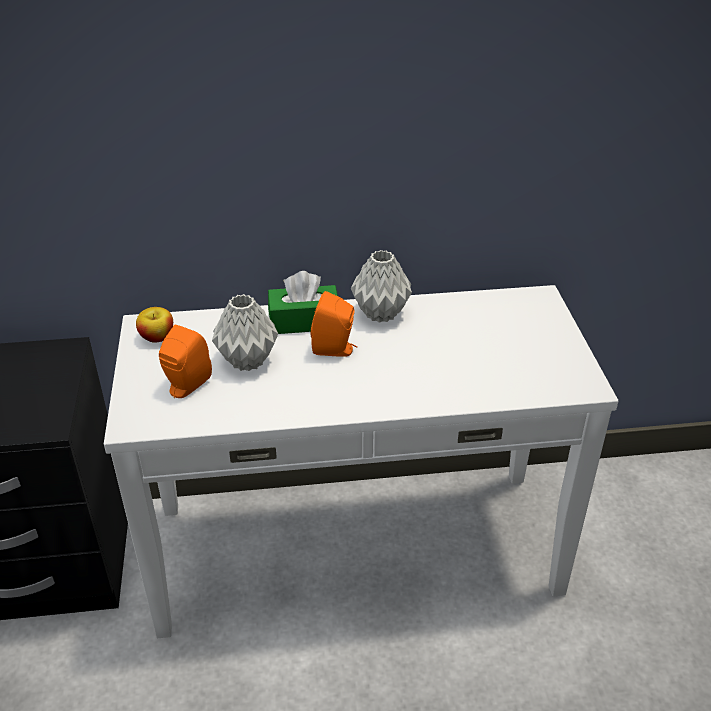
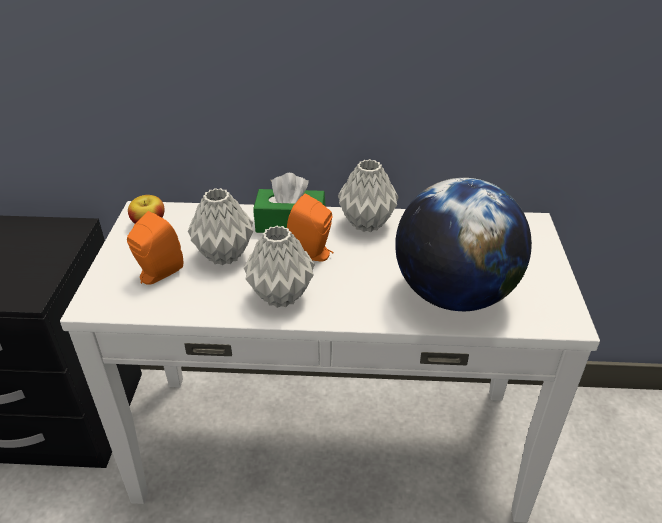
camera: 10 degrees right, 0 degrees up
(316, 394) = (279, 296): none -> grey vase
(480, 374) = (453, 294): none -> globe

